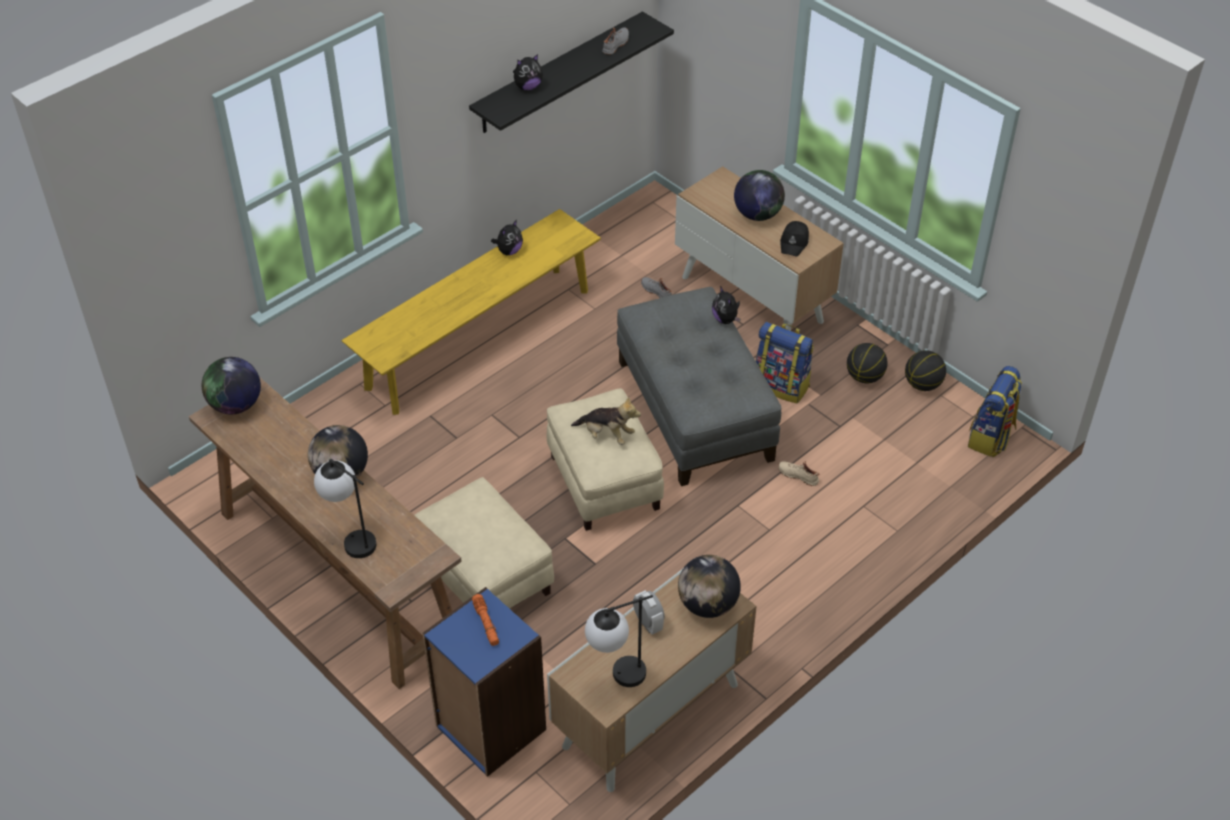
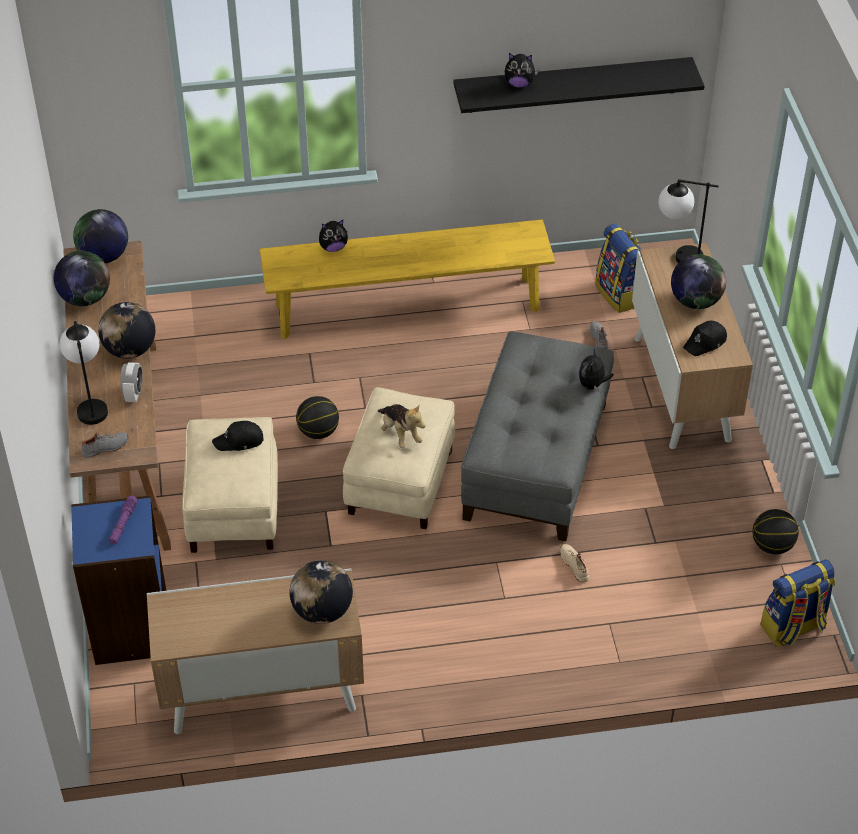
camera: 35 degrees right, 0 degrees up
(254, 450) = (85, 298): none -> globe
(478, 510) = (239, 441): none -> black cap
(486, 623) = (123, 523): orange flashlight -> purple flashlight
(509, 251) = (463, 237): plush toy -> plush toy (333, 247)
(616, 45) = (636, 78): grey shoe -> grey shoe (105, 448)
(616, 677) = (195, 626): table lamp -> table lamp (677, 256)
(648, 623) = (260, 598): alarm clock -> alarm clock (134, 394)
(782, 386) = (635, 479): backpack -> backpack (620, 294)
(865, 377) = (722, 511): basketball -> basketball (318, 432)

